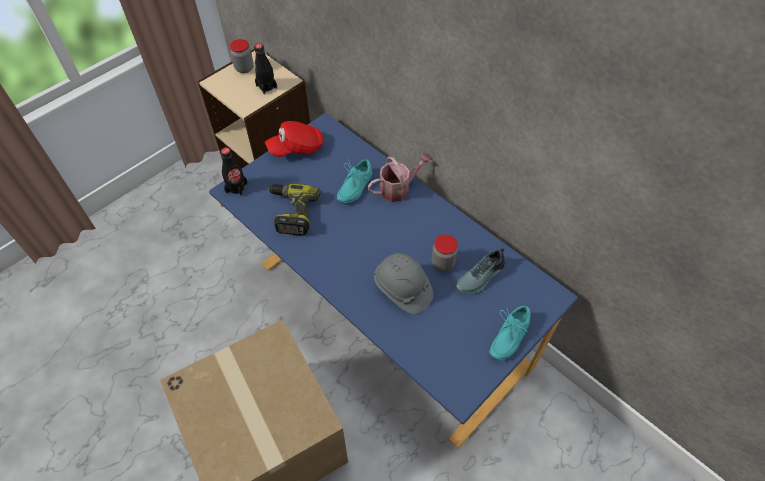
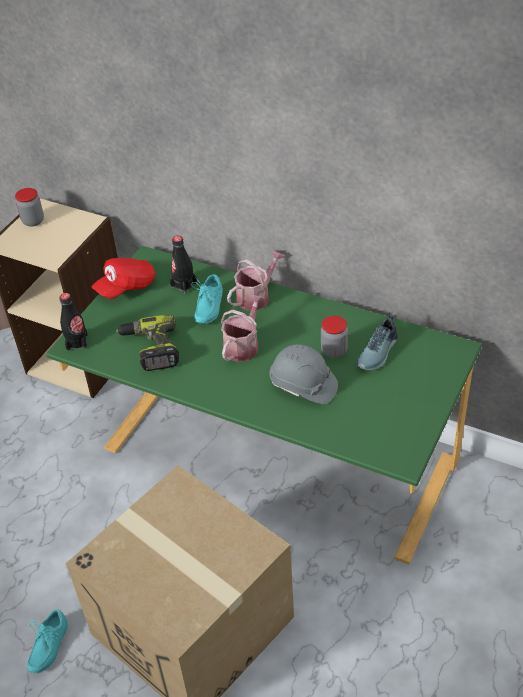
camera: 15 degrees left, 10 degrees down
(266, 86) = (68, 232): black bottle -> black bottle (184, 285)
(368, 233) = (243, 345): none -> watering can
(383, 316) = (271, 460): blue desk -> green desk
(507, 336) = (427, 396): turquoise shoe -> turquoise shoe (47, 646)

